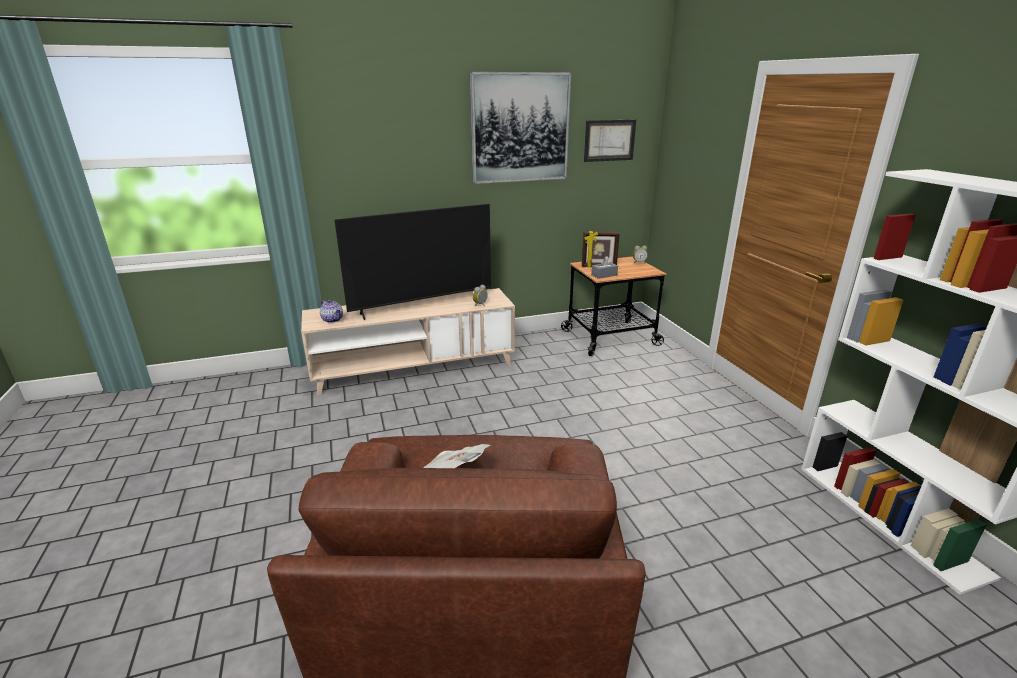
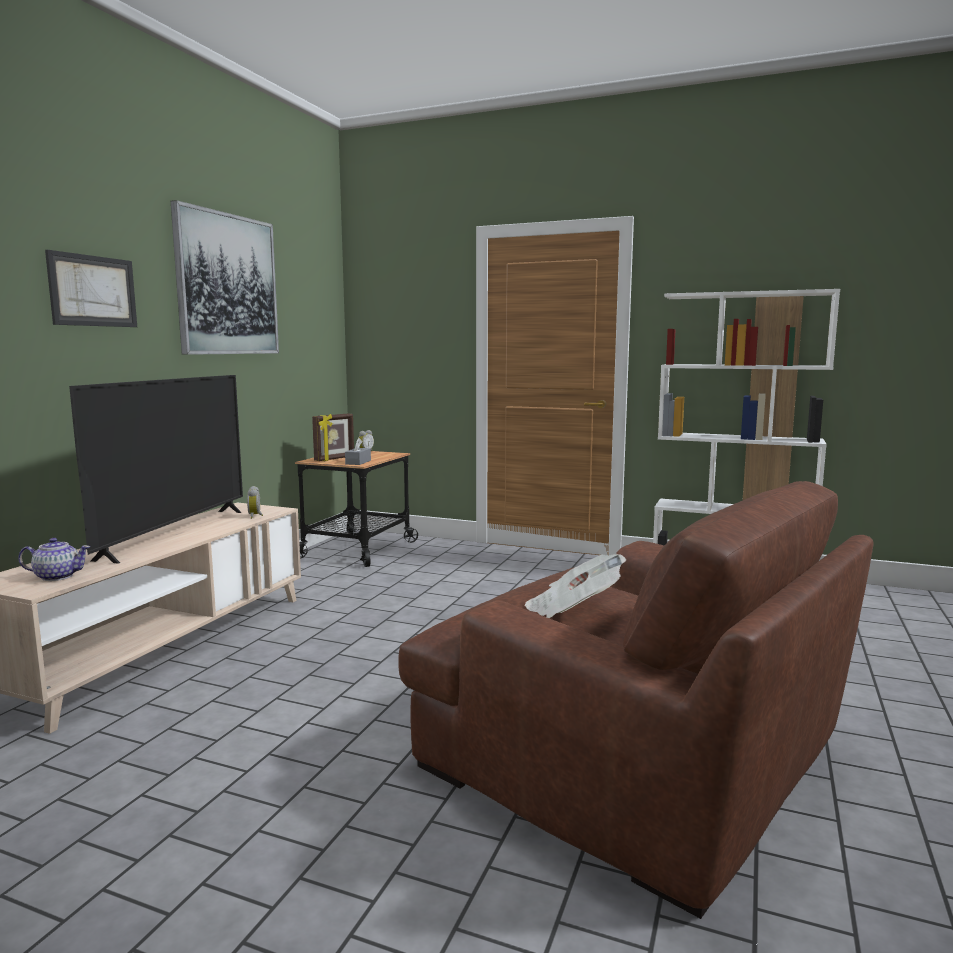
camera: 50 degrees left, 15 degrees down
(609, 140) = (307, 311): picture -> picture (93, 291)

